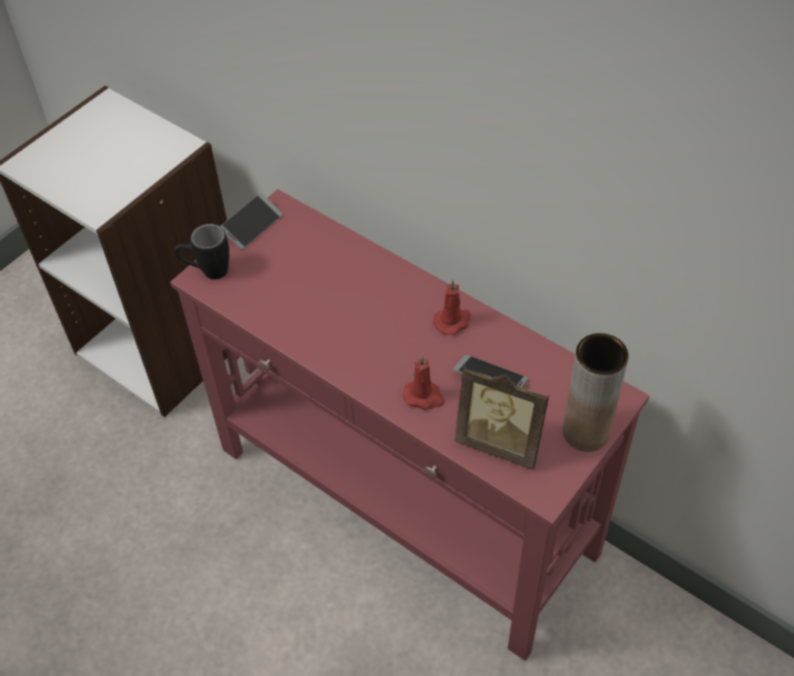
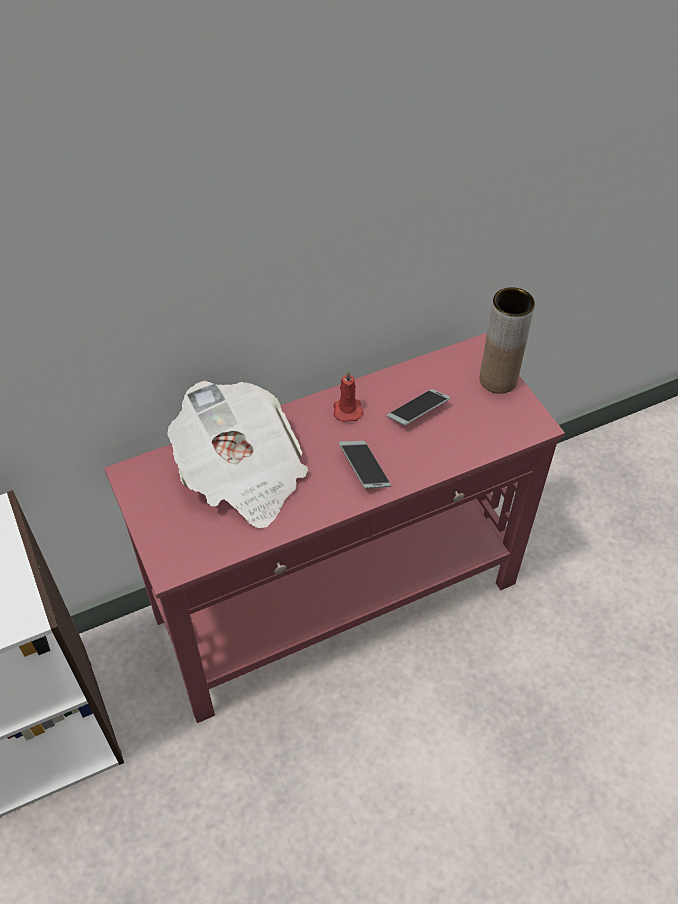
camera: 65 degrees left, 0 degrees up
(207, 271) = (166, 559): black mug -> none
(252, 226) = (136, 503): phone -> phone (364, 468)
(324, 280) = (242, 475): none -> newspaper
(424, 396) = (410, 458): red candle -> none
(500, 442) = (480, 430): picture frame -> none

